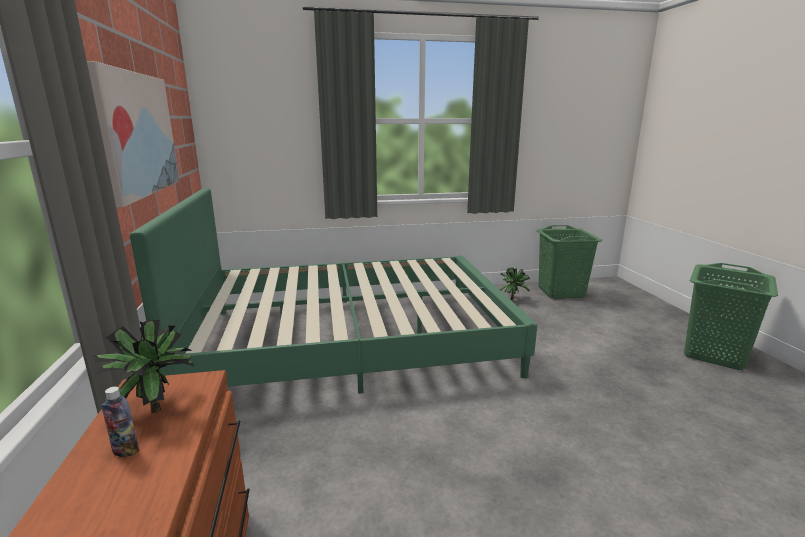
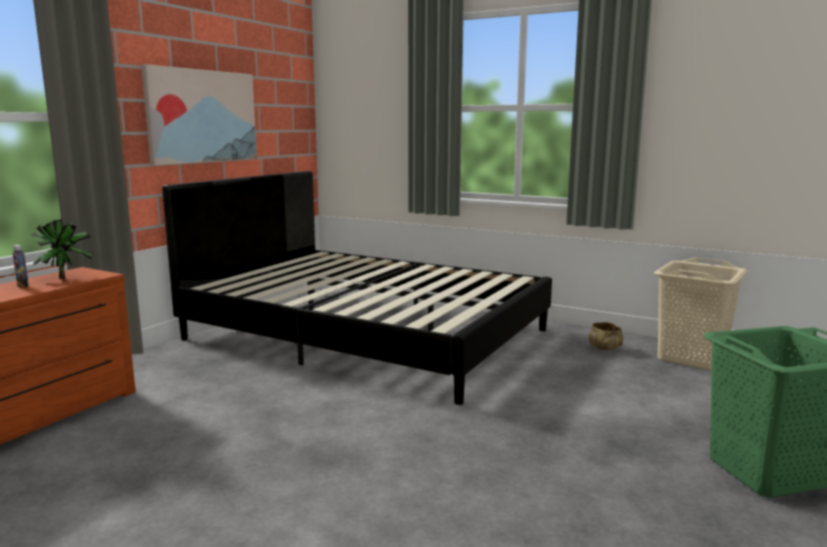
camera: 40 degrees right, 5 degrees down
(351, 340) = (366, 334): green bed -> black bed
(513, 299) = (604, 348): potted plant -> beige bowl
(561, 292) = (692, 358): green laundry basket -> beige laundry basket

